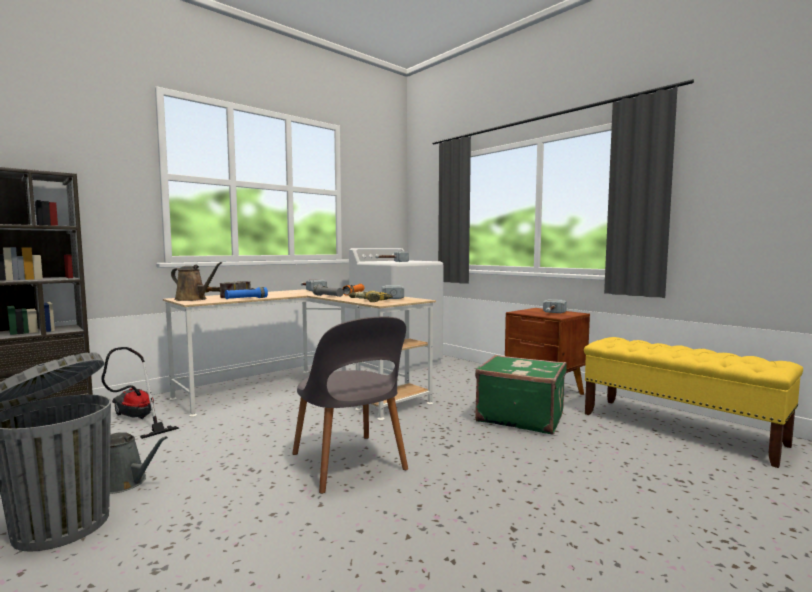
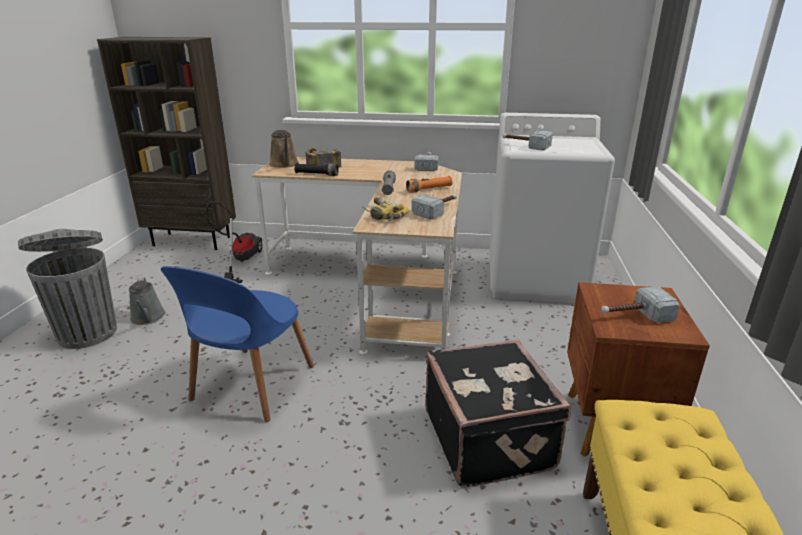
camera: 50 degrees right, 20 degrees up
(246, 299) = (316, 174): blue flashlight -> black flashlight
(349, 464) = (250, 386): grey chair -> blue chair
(520, 417) = (490, 438): green suitcase -> black suitcase

